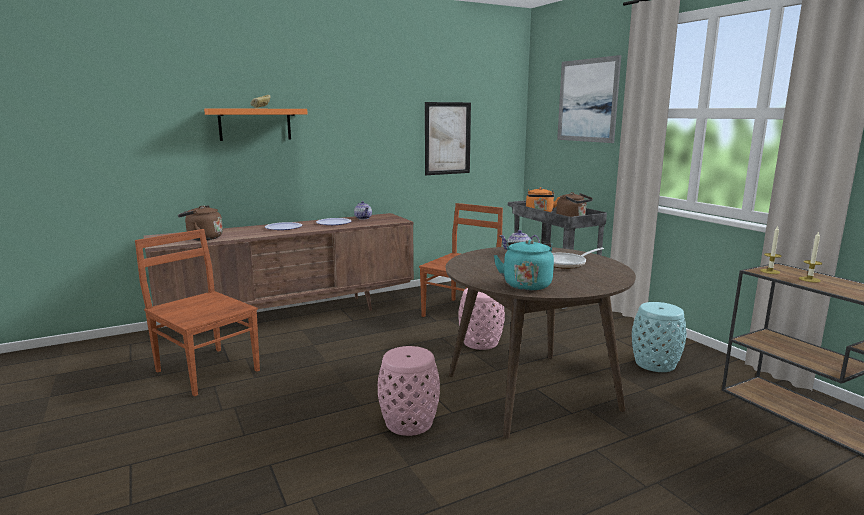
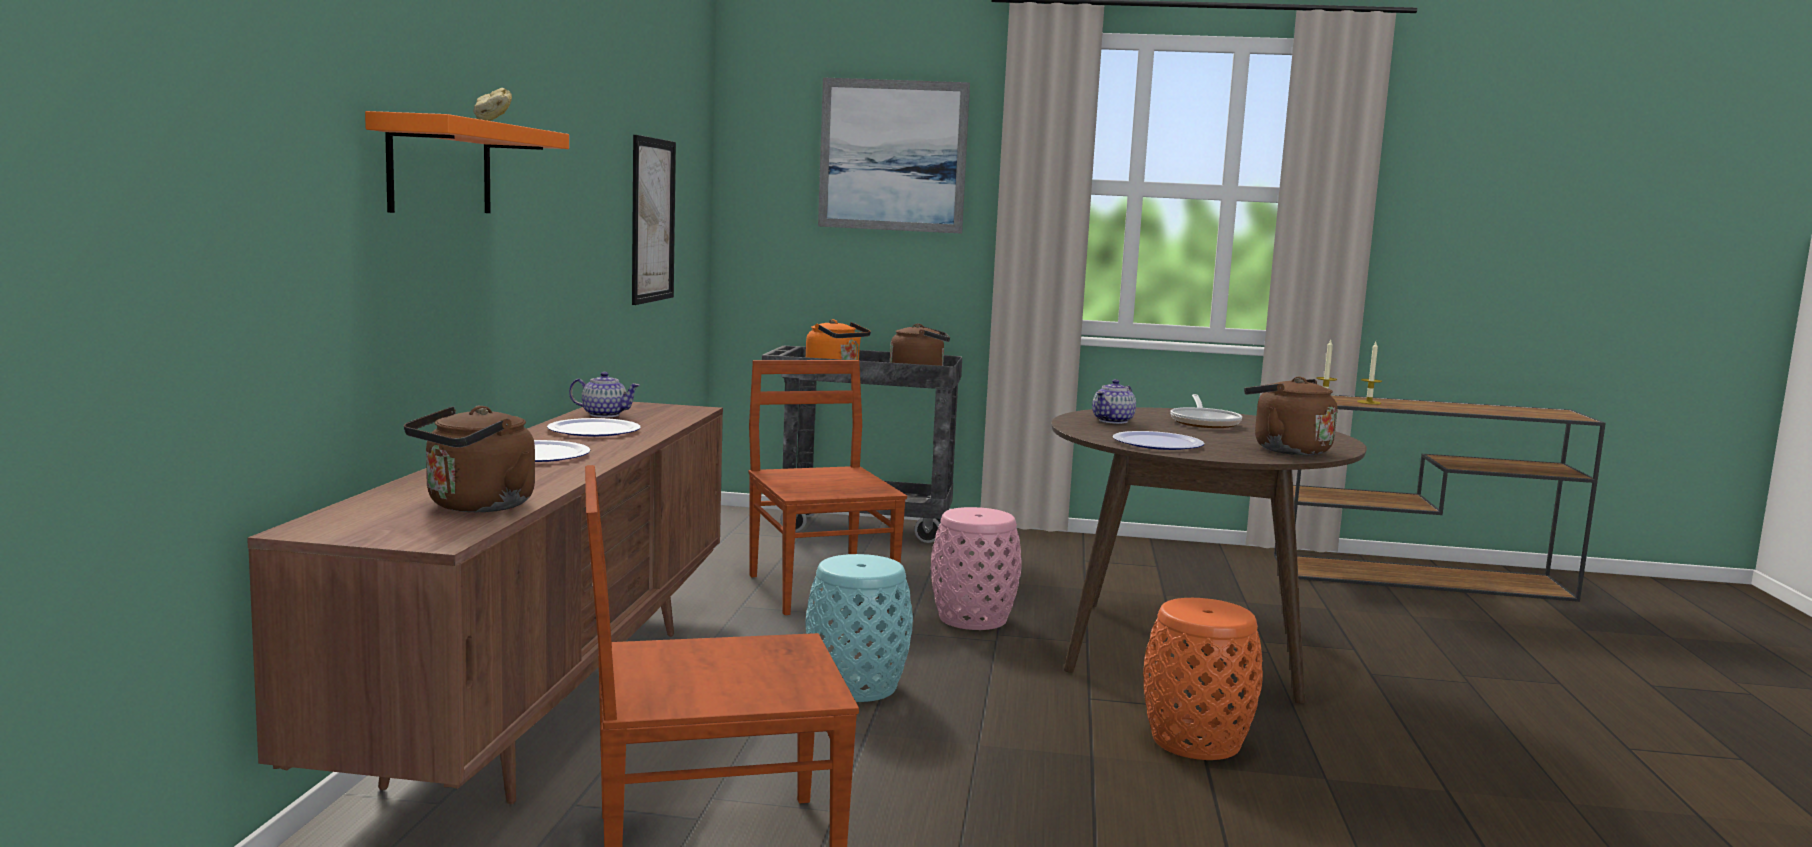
camera: 55 degrees left, 5 degrees down
(409, 423) = (1195, 742): pink stool -> orange stool
(475, 266) = (1157, 443): none -> plate
(526, 284) = (1286, 450): turquoise kettle -> brown kettle
(655, 364) = (1184, 574): turquoise stool -> turquoise stool (857, 687)

